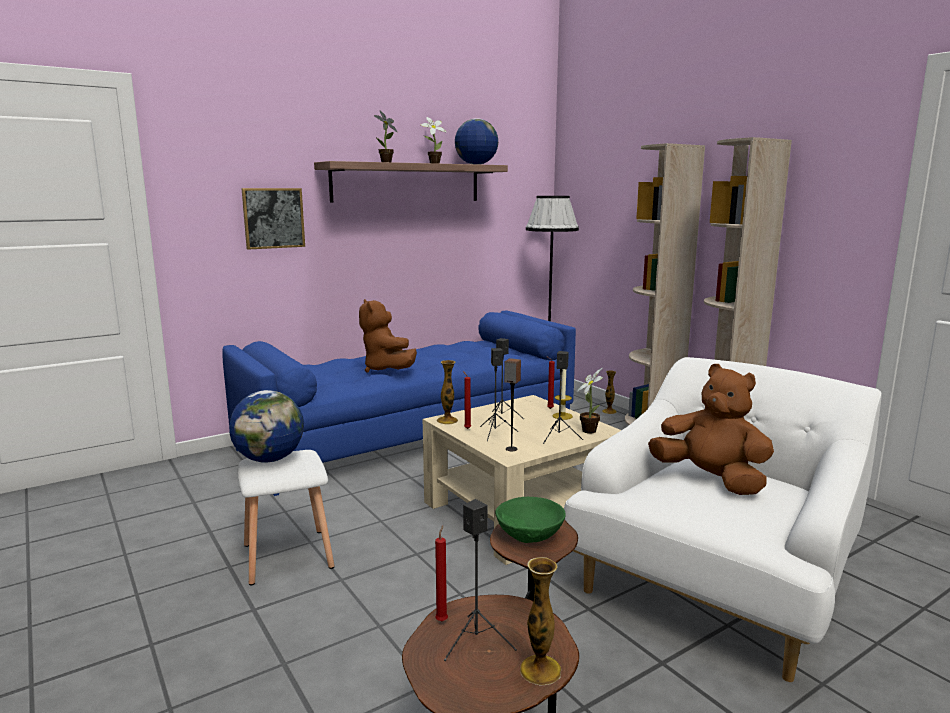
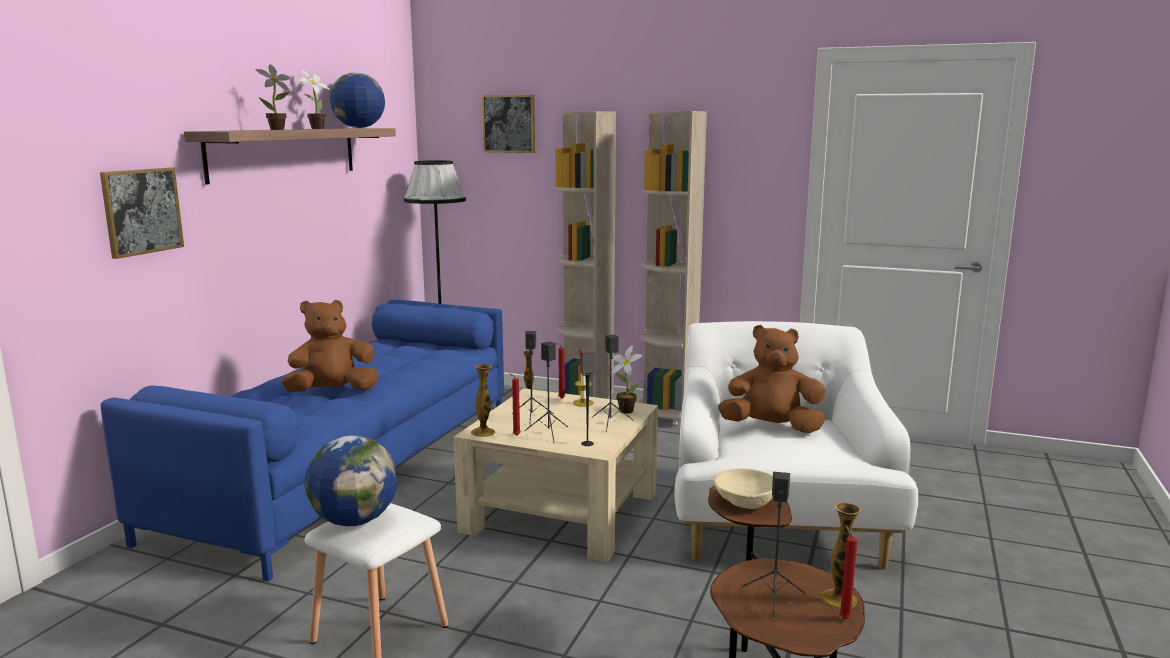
camera: 35 degrees left, 0 degrees up
(386, 369) = (332, 392): brown plush toy -> brown plush toy turned 120 degrees clockwise
(442, 620) = (729, 596): red candle -> red candle (843, 618)
(531, 535) = (746, 503): green bowl -> beige bowl
(618, 162) = (509, 124): none -> picture

